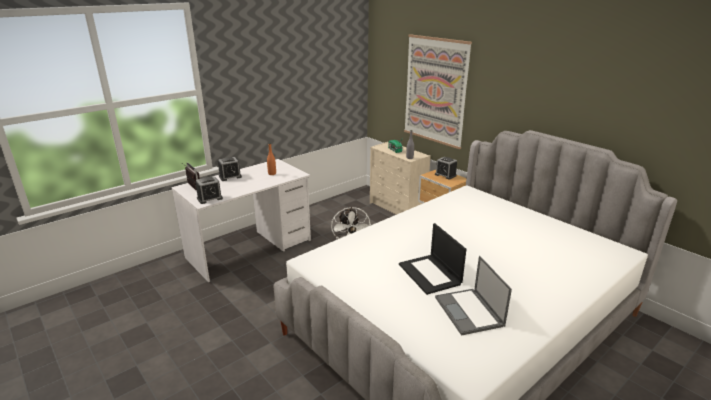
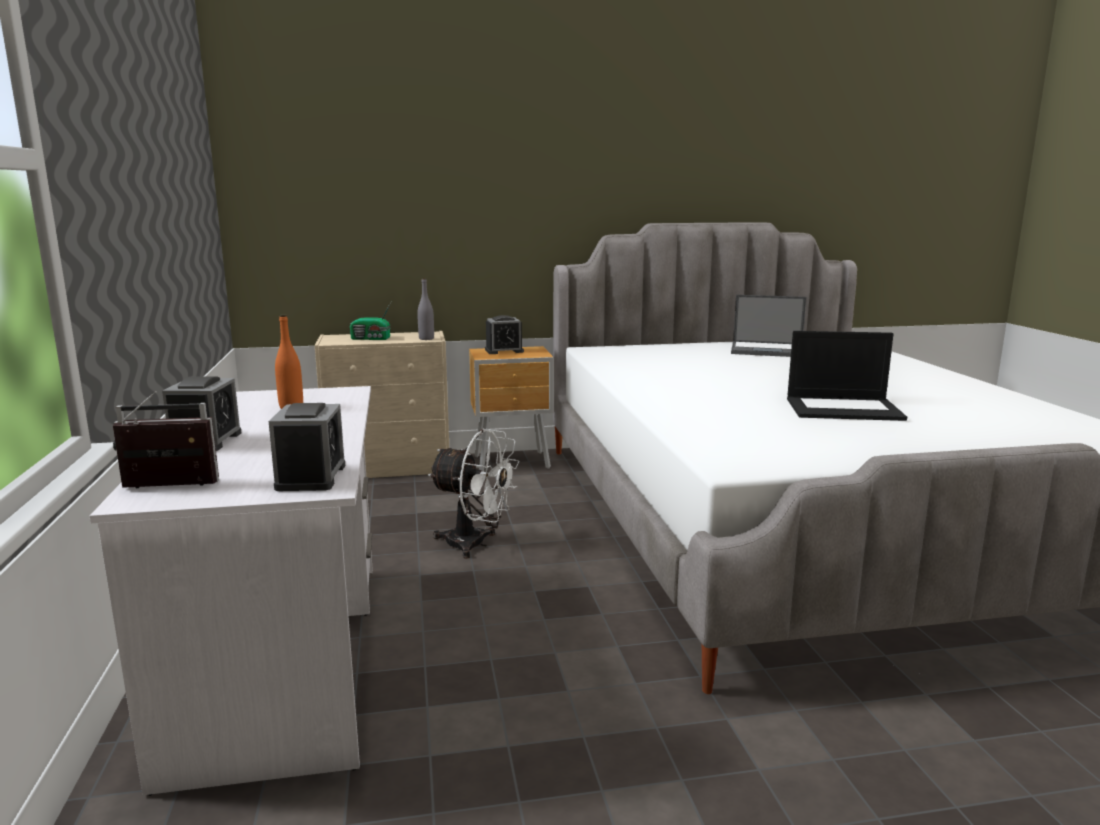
camera: 60 degrees left, 10 degrees down
(435, 91) = (432, 198): picture -> none
(469, 312) = (963, 412): laptop -> laptop (768, 350)

